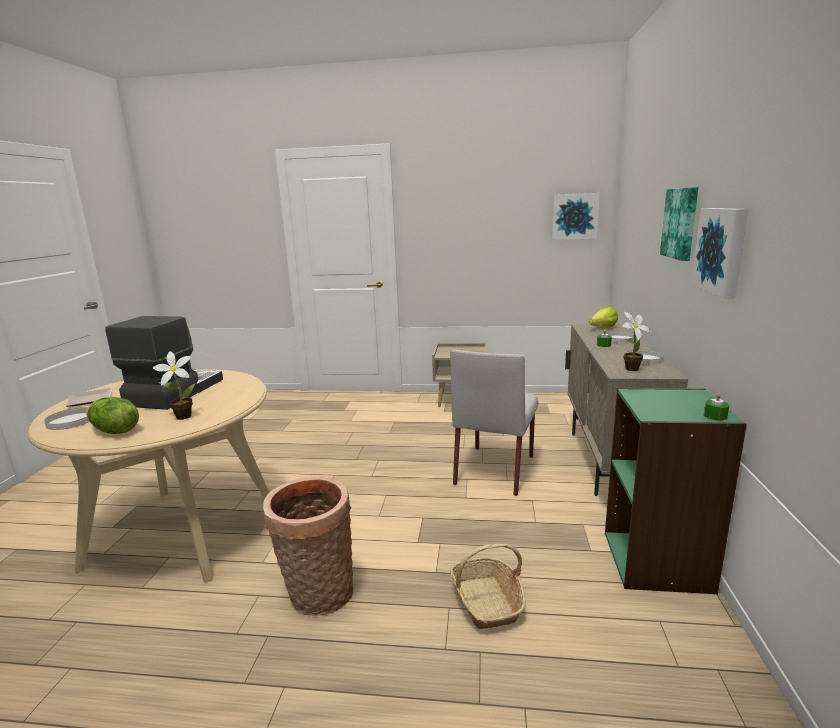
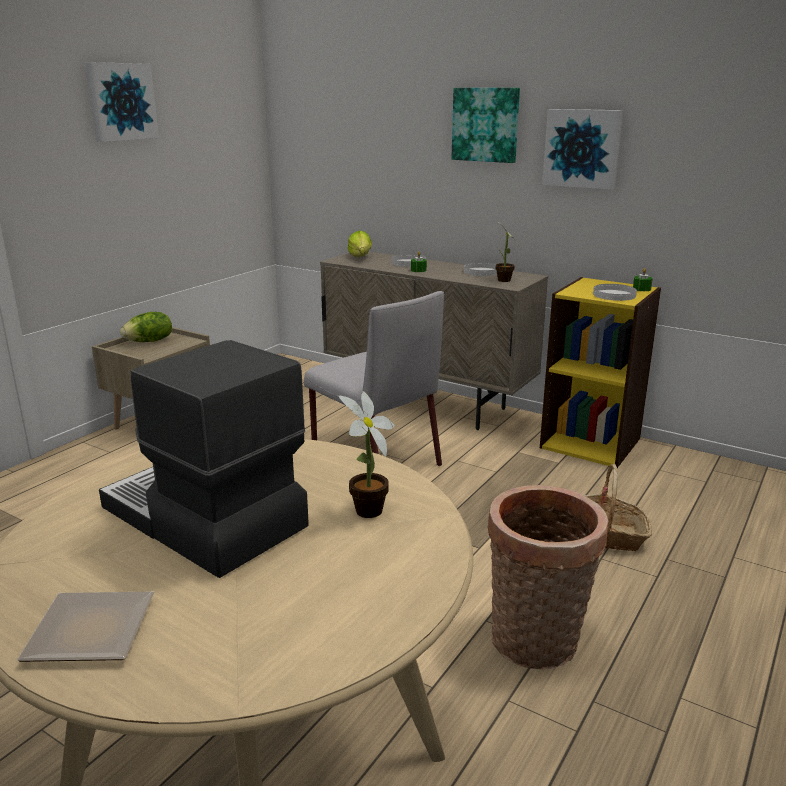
camera: 65 degrees left, 5 degrees up
(71, 421) = (240, 648): white plate -> white plate (614, 295)
(114, 431) = (375, 582): lettuce -> lettuce (150, 341)
(574, 216) = (230, 119): picture -> picture (120, 102)
(657, 561) = (591, 442): green bookcase -> yellow bookcase

